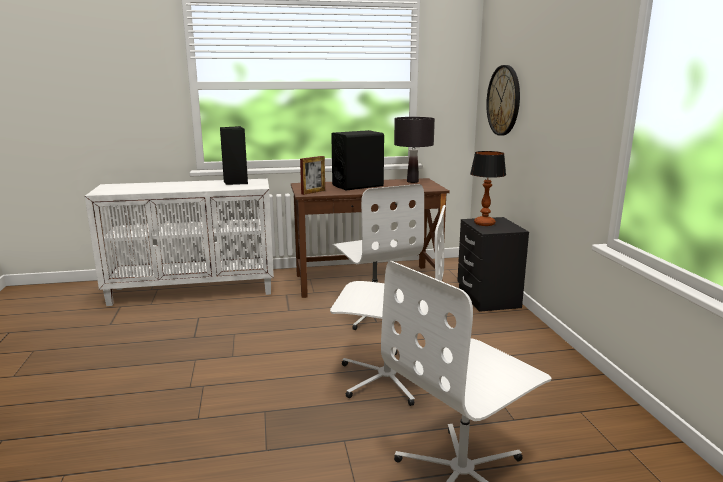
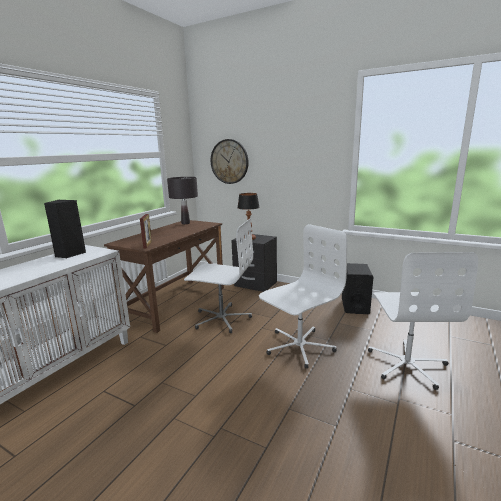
camera: 50 degrees left, 0 degrees up
(358, 185) = (162, 233): black speaker -> black speaker (355, 306)

